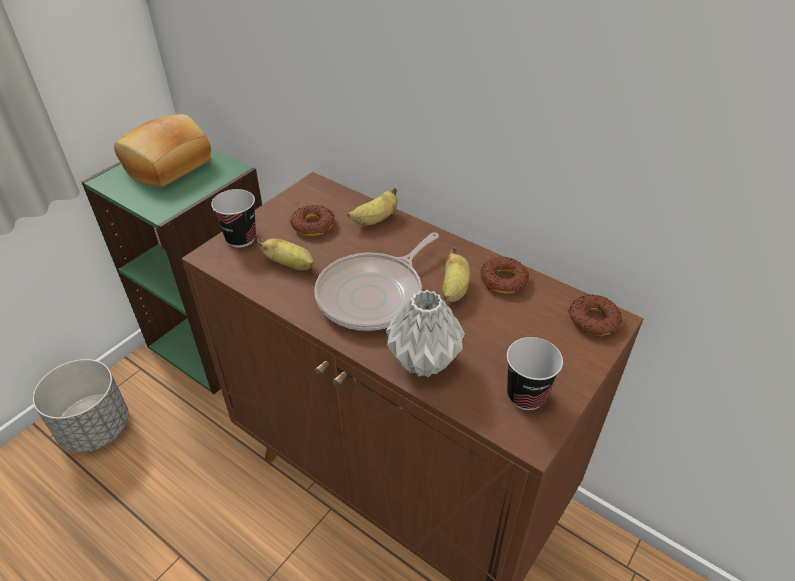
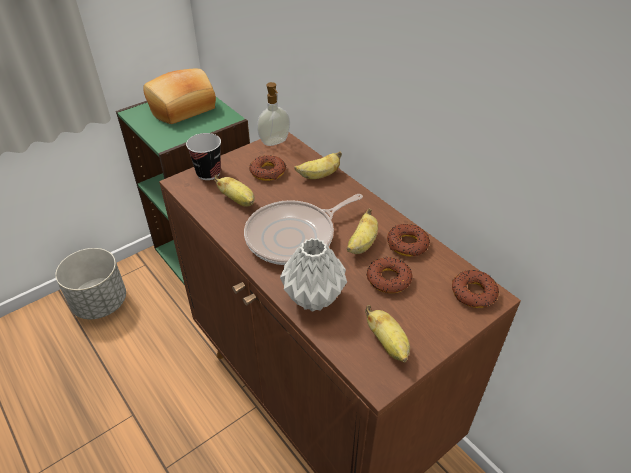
camera: 15 degrees right, 0 degrees up
(308, 189) = (275, 142): none -> soap dispenser
(498, 323) = (388, 279): none -> donut
(526, 395) = (388, 344): cup -> banana

